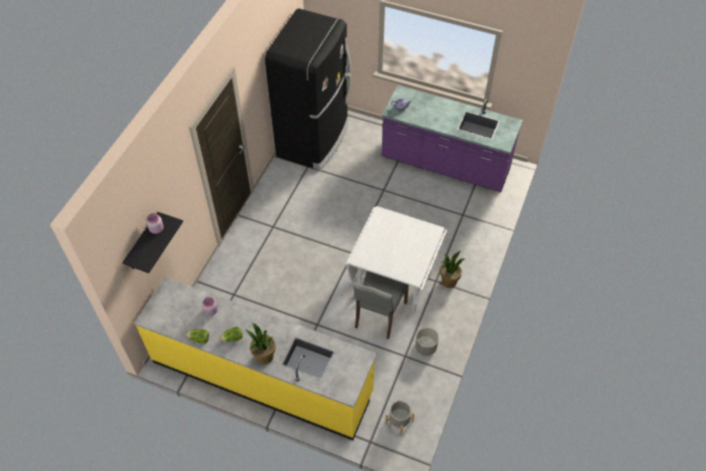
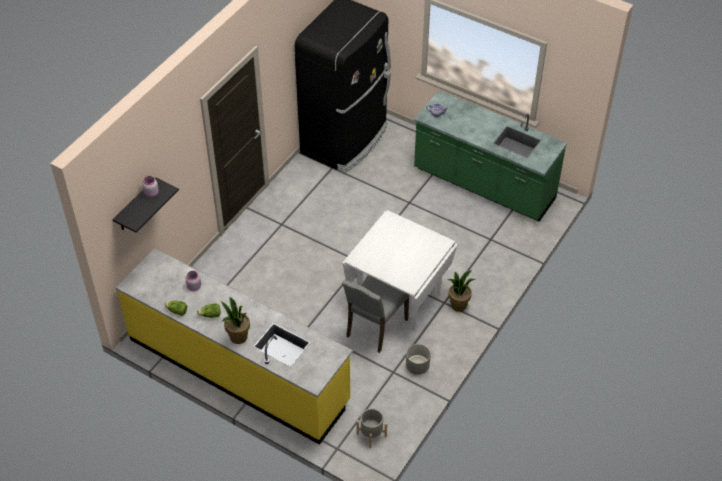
camera: 10 degrees right, 5 degrees down
(445, 165) = (483, 186): purple counter -> green counter

